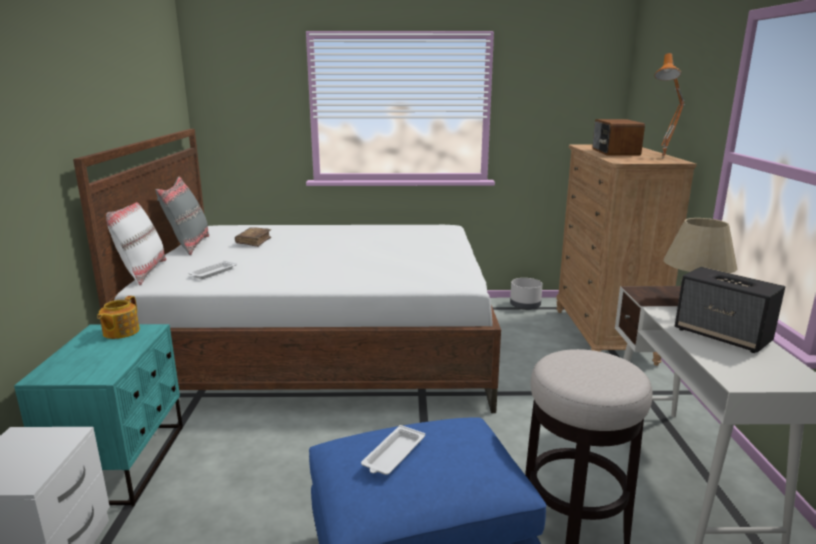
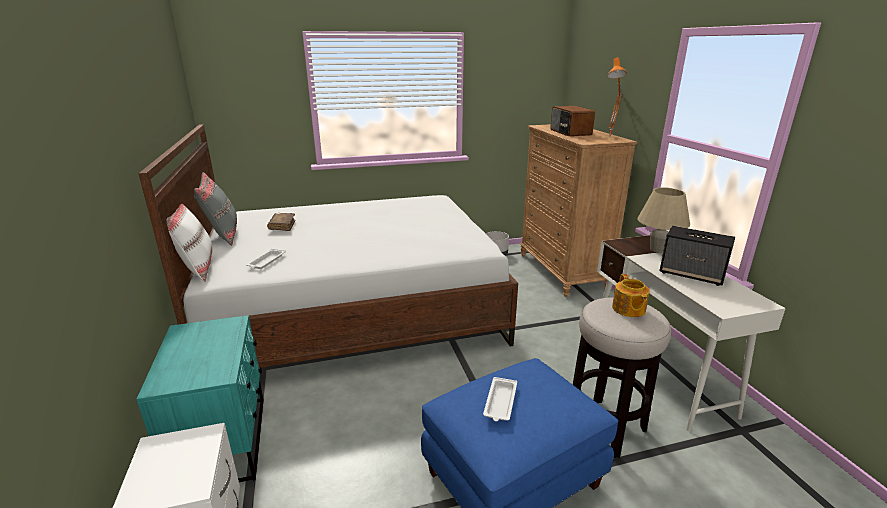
camera: 15 degrees left, 5 degrees up
(120, 332) = (206, 329): teapot -> teapot (628, 309)

